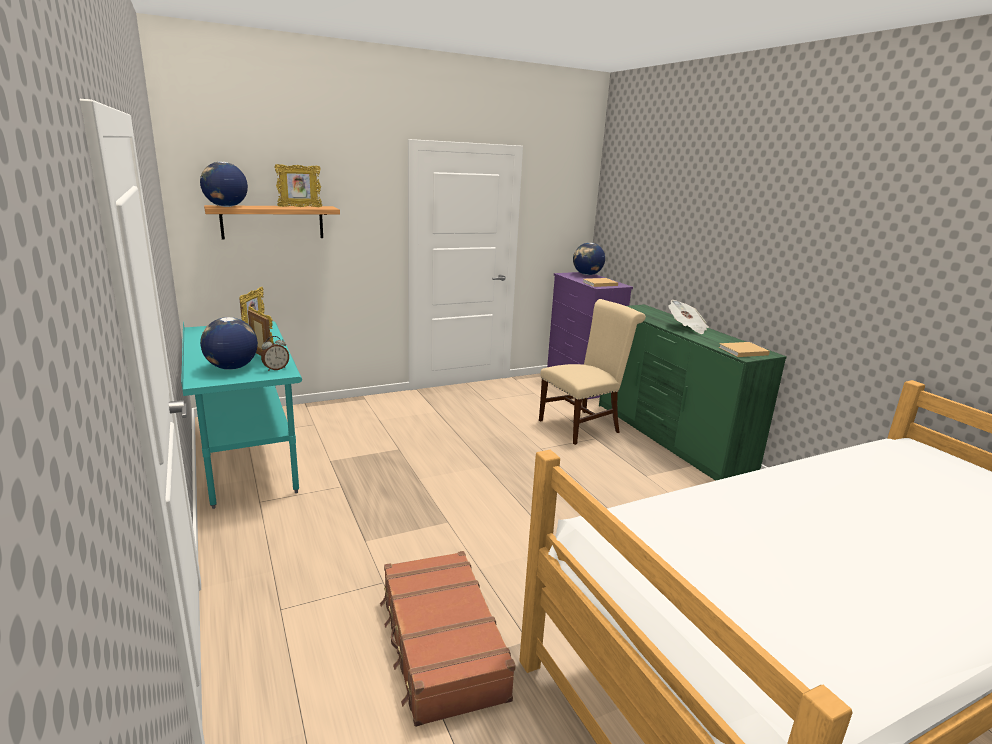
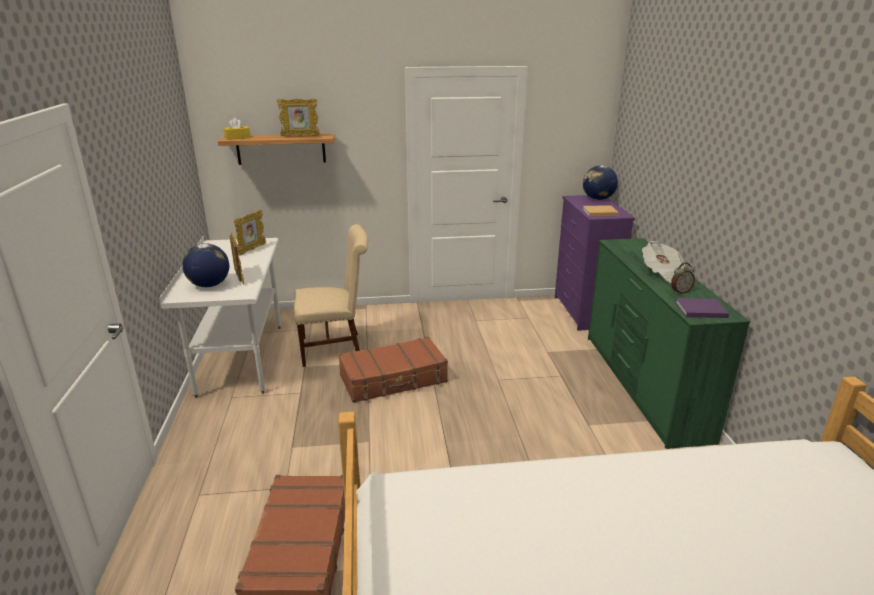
camera: 20 degrees right, 5 degrees up
(226, 206) = (237, 138): globe -> yellow tissue box
(248, 462) = (241, 359): turquoise desk -> white desk
(276, 369) = (241, 289): alarm clock -> alarm clock (680, 292)
(437, 461) = (393, 379): none -> brown suitcase
(583, 425) = (557, 359): beige chair -> beige chair (336, 348)
(742, 351) = (699, 310): beige book -> purple book

